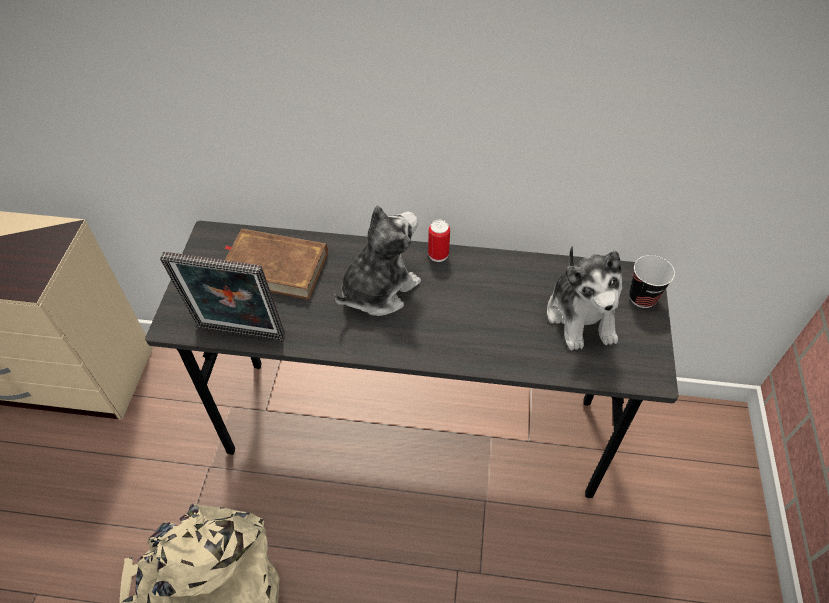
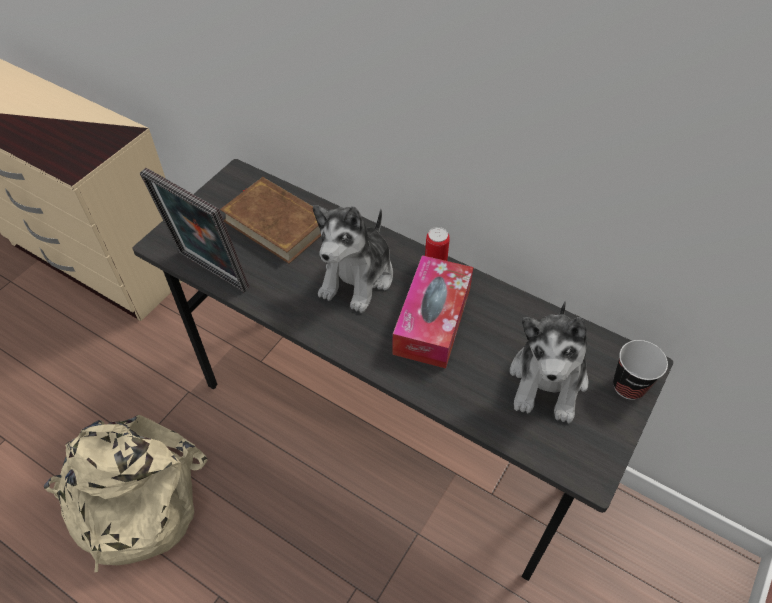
camera: 25 degrees right, 0 degrees up
(378, 289) = (358, 277): plush toy -> plush toy turned 135 degrees clockwise
(463, 303) = (432, 320): none -> tissue box

